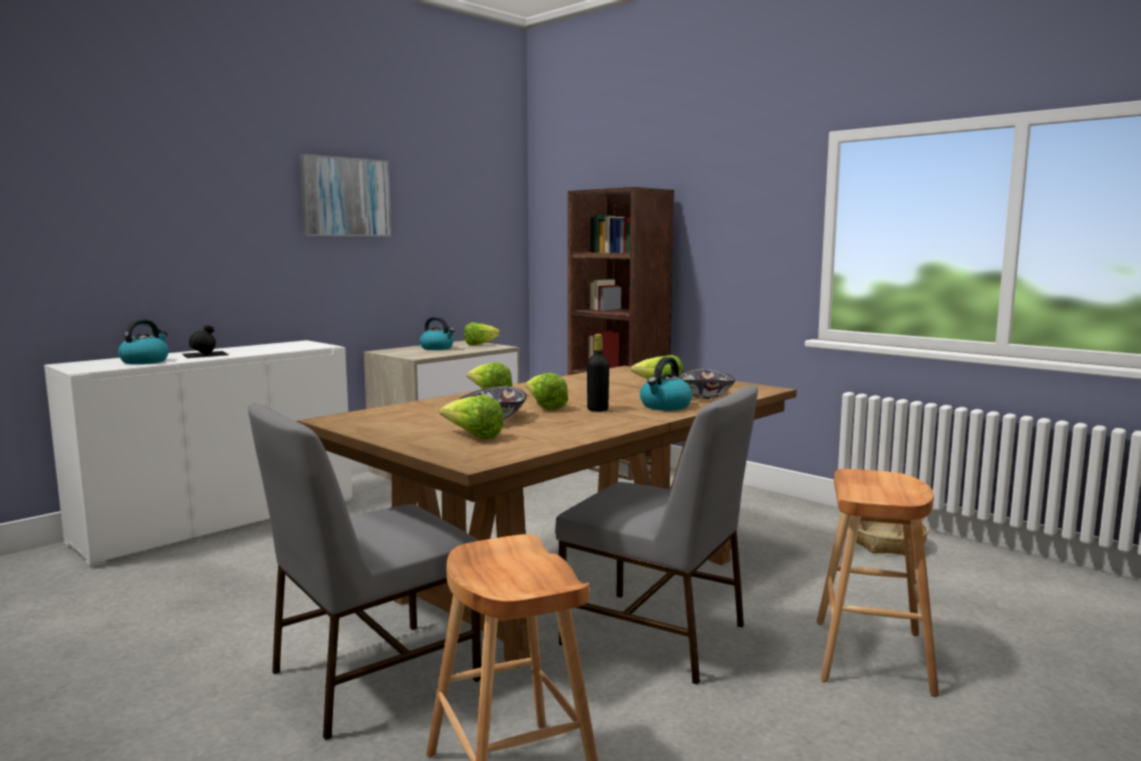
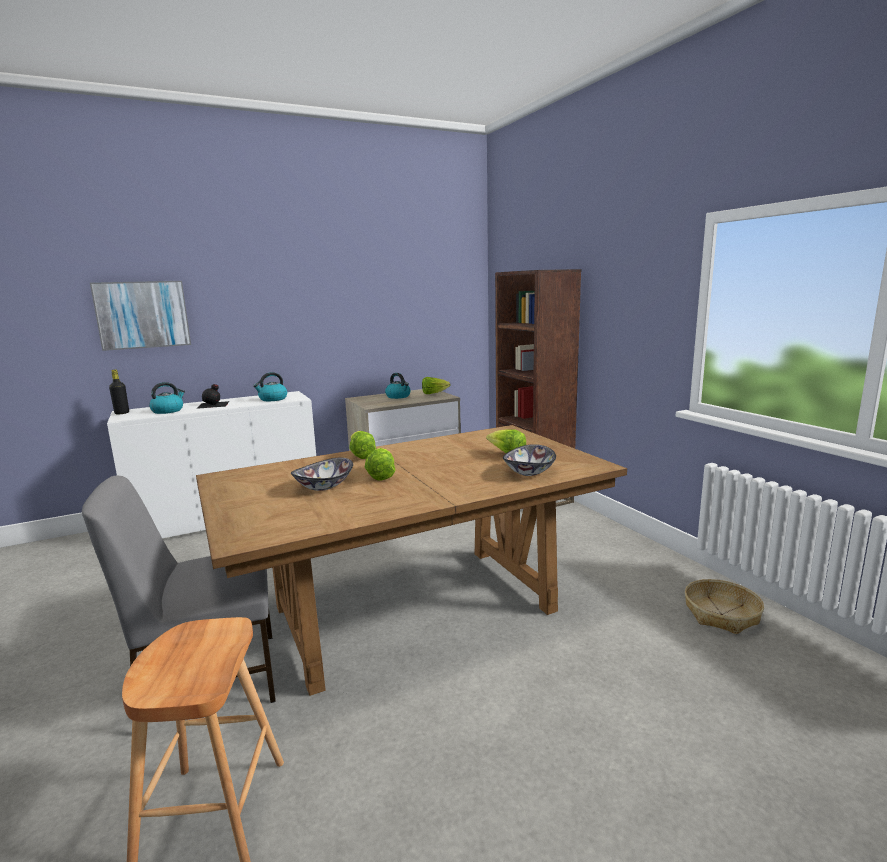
camera: 20 degrees right, 5 degrees up
(345, 197) = (328, 284): picture -> picture (142, 314)
(473, 436) = (280, 508): lettuce -> none
(597, 409) = (417, 482): black bottle -> black bottle (122, 413)
(656, 636) = (437, 685): grey chair -> none
(665, 406) = (478, 483): kettle -> kettle (272, 399)
(871, 656) = (615, 754): brown stool -> none

